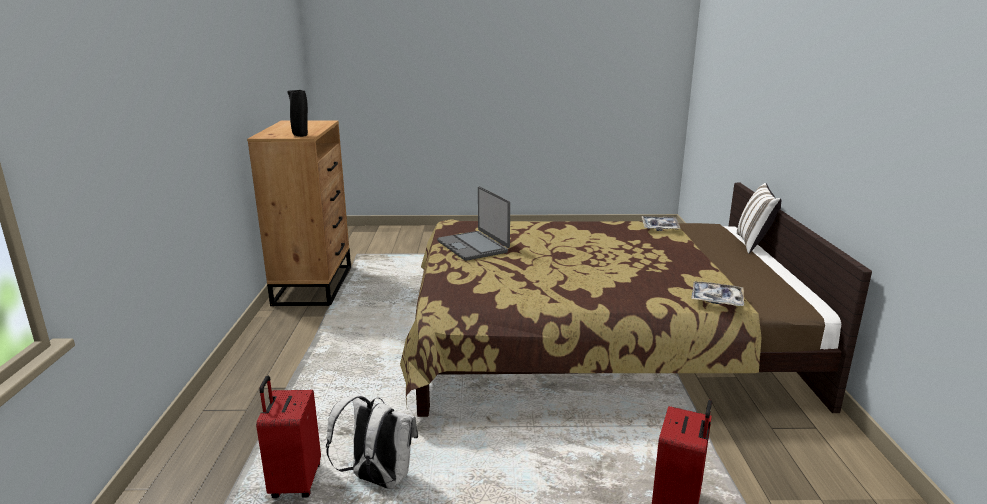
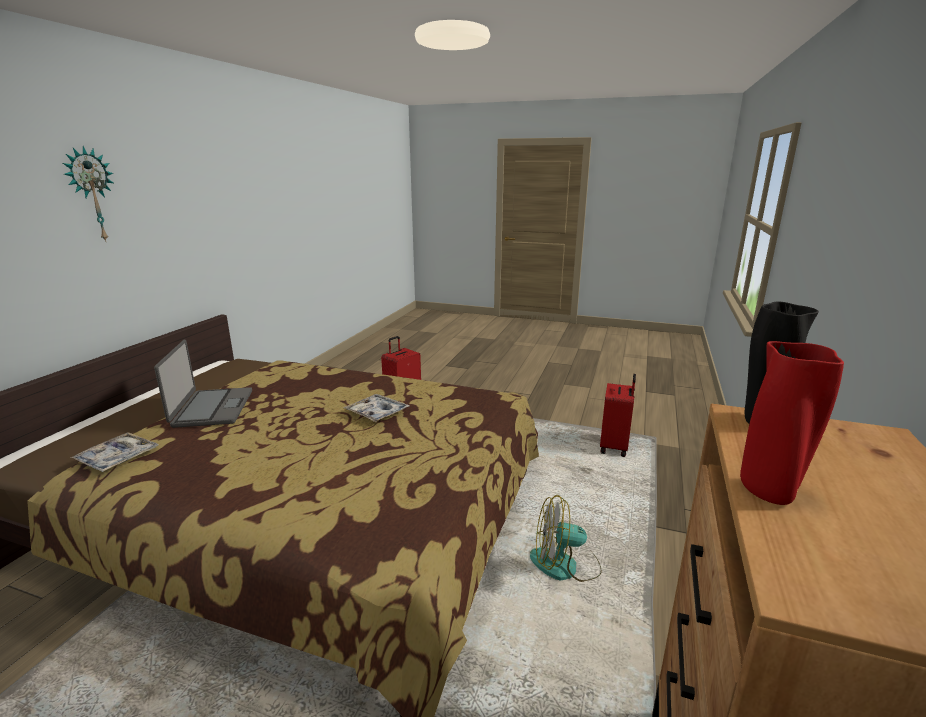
camera: 160 degrees left, 0 degrees up
(318, 127) = (770, 492): none -> red vase
(372, 348) = (565, 565): none -> fan
(377, 479) = (560, 439): white backpack -> none
(473, 246) = (417, 465): laptop -> laptop (212, 408)
(716, 299) = (286, 366): tray -> tray (377, 413)
(754, 244) = (84, 420): white pillow -> none
(836, 77) = (91, 195): none -> wall clock

